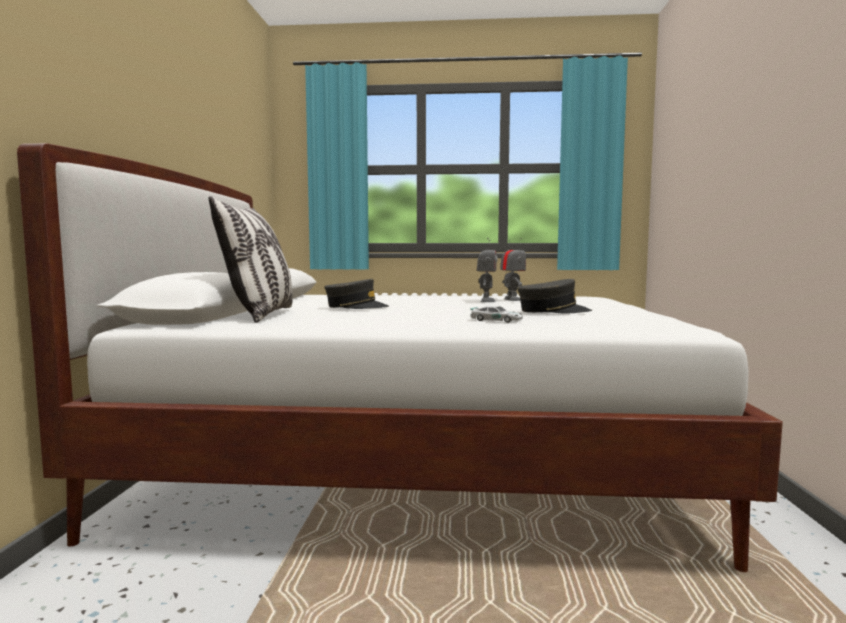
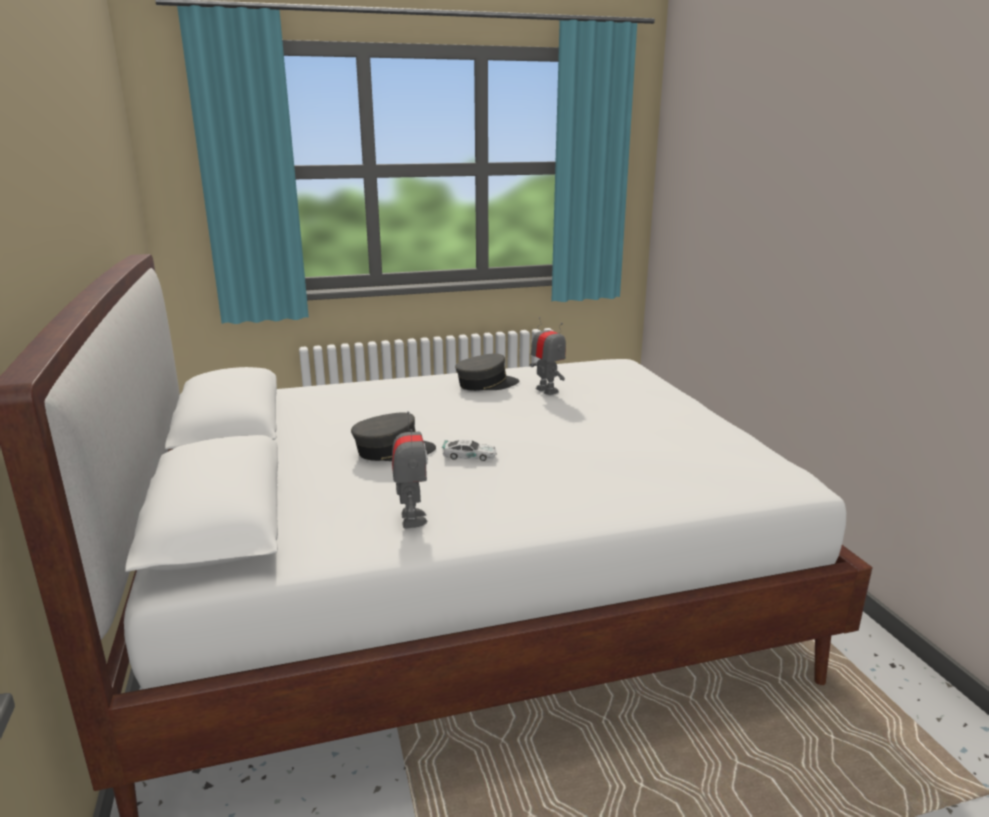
camera: 20 degrees left, 15 degrees up
(260, 315) = (301, 504): pillow -> none
(486, 301) = (523, 400): toy robot -> toy robot (412, 519)
(496, 320) = (599, 485): toy car -> toy car (469, 456)
(552, 311) = (638, 447): grey cap -> grey cap (486, 384)

